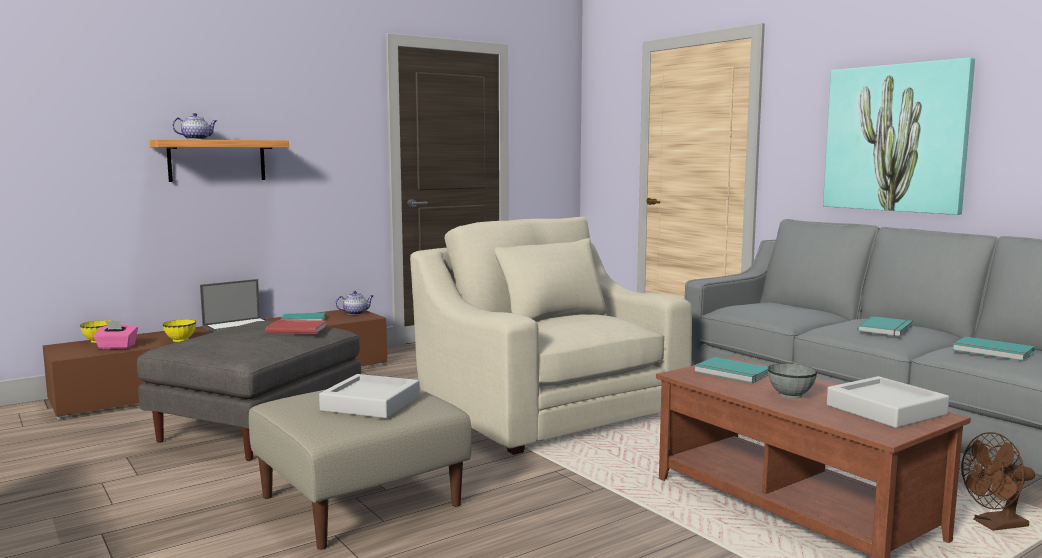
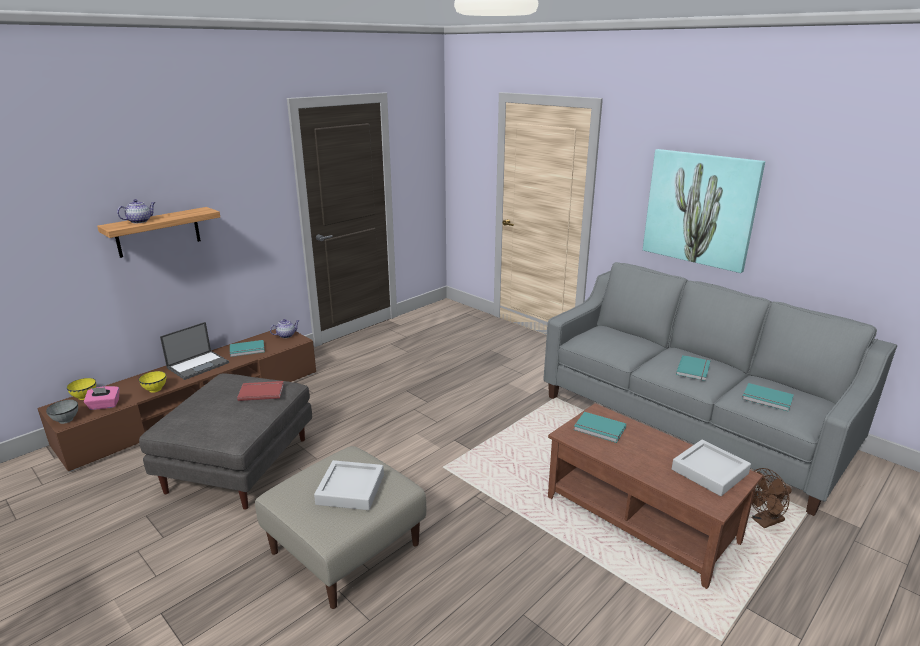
camera: 10 degrees left, 15 degrees up
(548, 408) = (452, 420): beige armchair -> none
(790, 395) = (645, 458): grey bowl -> grey bowl (65, 420)

